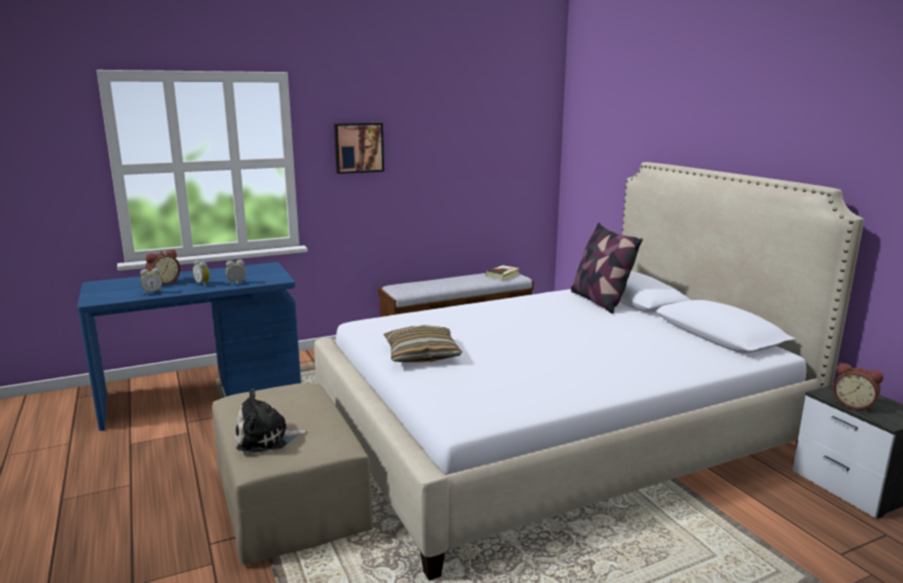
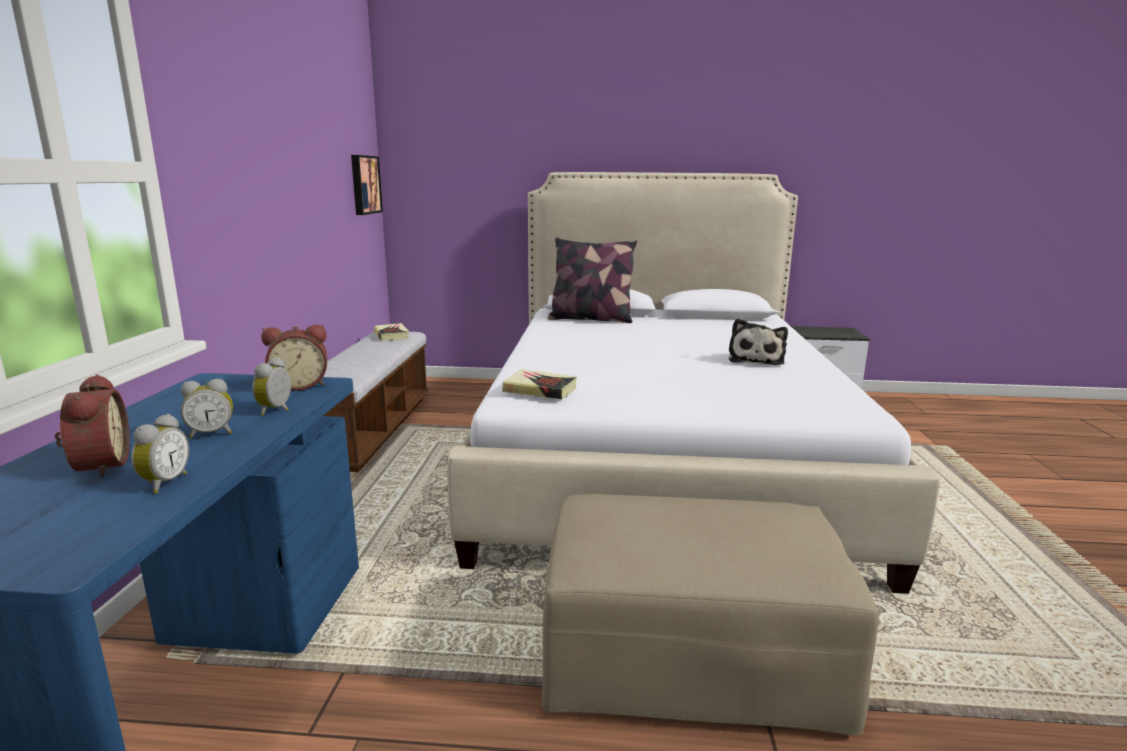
camera: 60 degrees left, 0 degrees up
(267, 438) = (767, 553): plush toy -> plush toy (756, 359)
(358, 147) = (230, 152): picture -> picture (364, 184)
(385, 324) = (540, 389): none -> book
(421, 355) = (664, 395): pillow -> none
(853, 404) = (825, 334): alarm clock -> alarm clock (300, 385)

